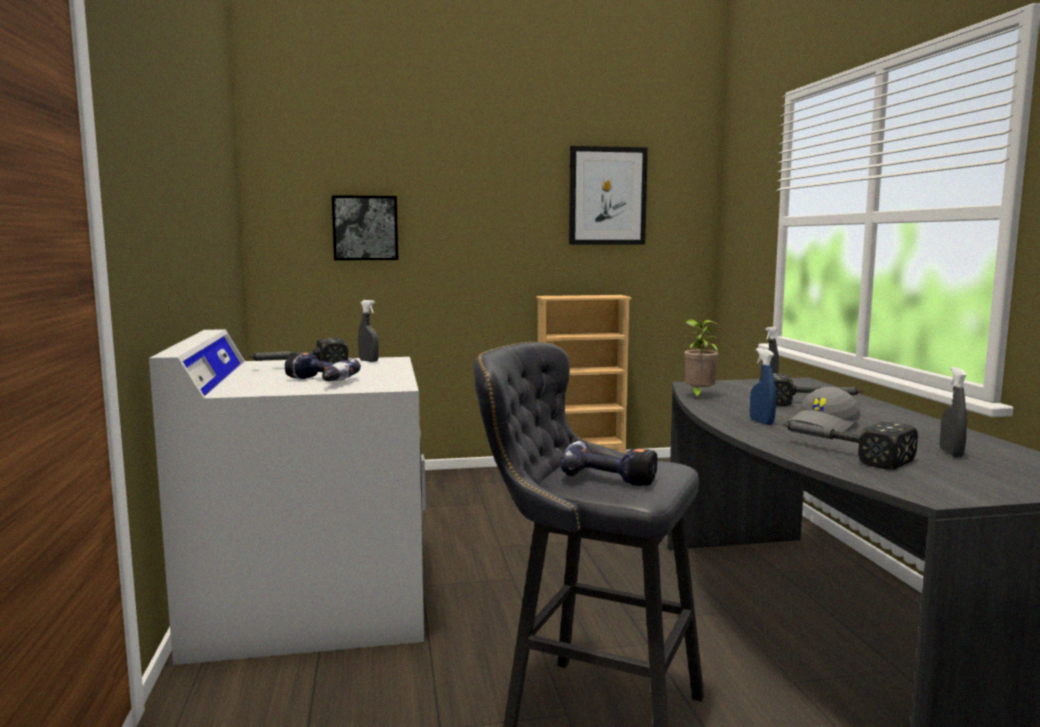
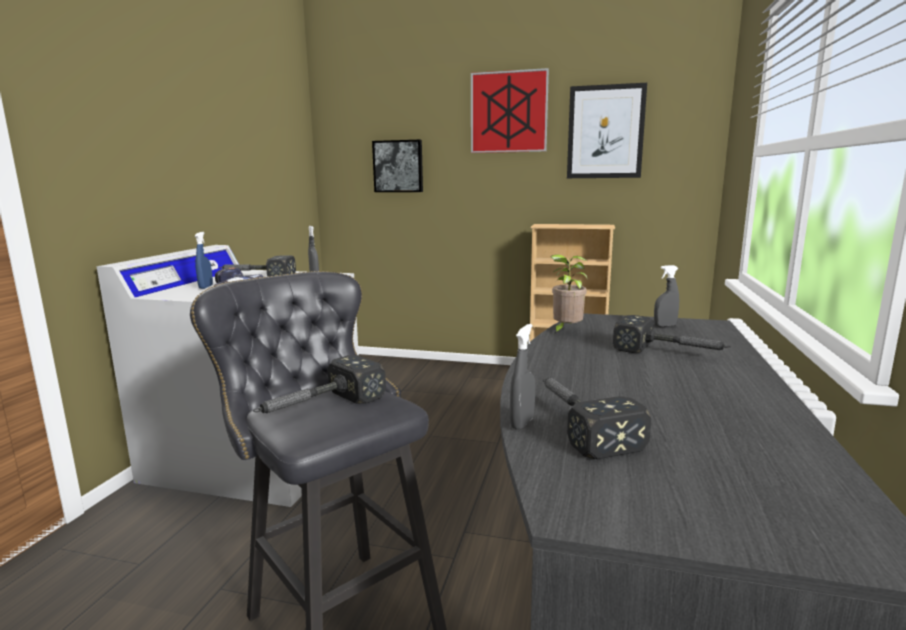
camera: 25 degrees right, 5 degrees up
(503, 169) = (509, 112): none -> picture
(609, 474) = (317, 407): power drill -> hammer
(761, 422) = (567, 370): blue spray bottle -> blue spray bottle (206, 287)
(824, 424) = (630, 382): grey cap -> none
(951, 453) = (716, 449): grey spray bottle -> grey spray bottle (522, 423)

